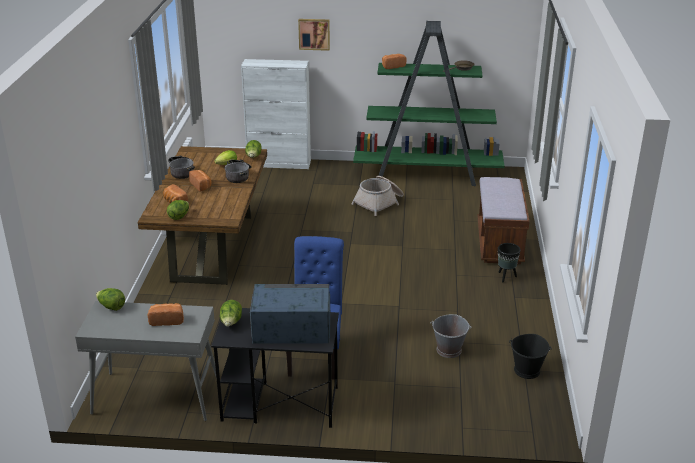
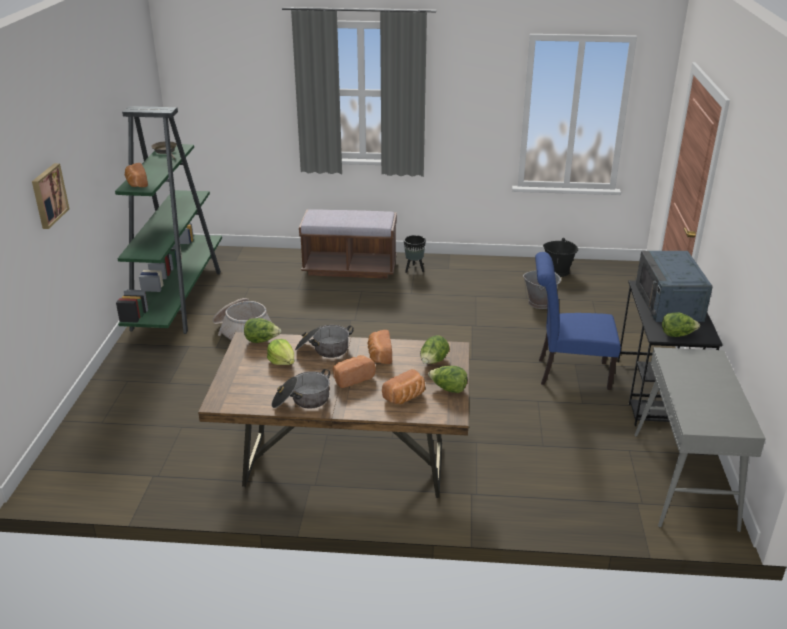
camera: 90 degrees left, 0 degrees up
(111, 307) = (691, 418): lettuce -> lettuce (433, 362)
(167, 320) = (695, 374): bread -> bread (379, 355)
(279, 163) = (86, 415): white cabinet -> none

